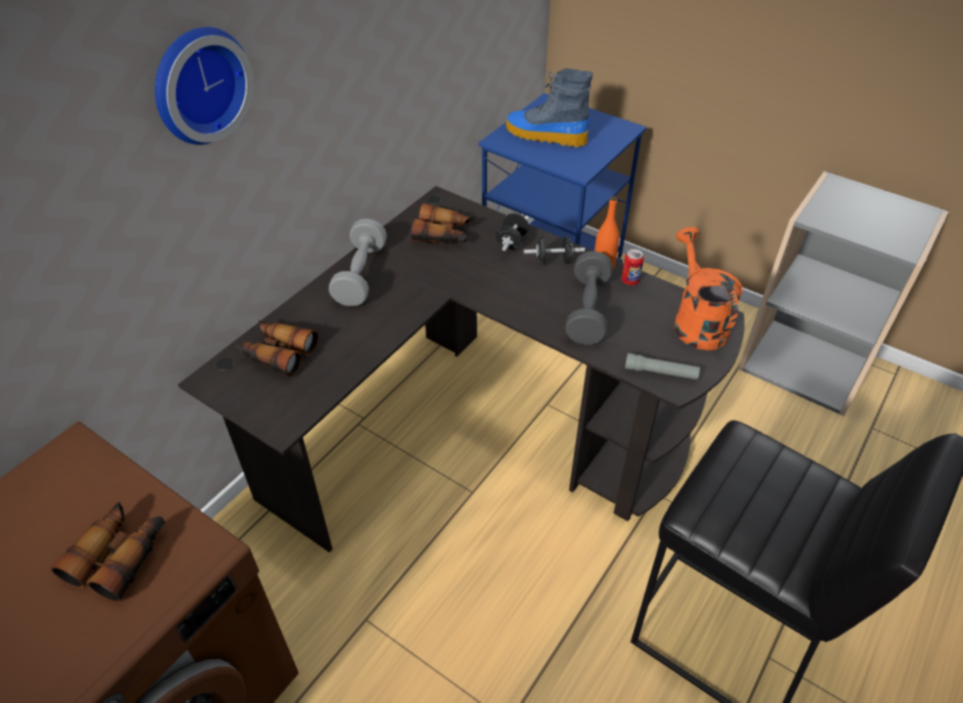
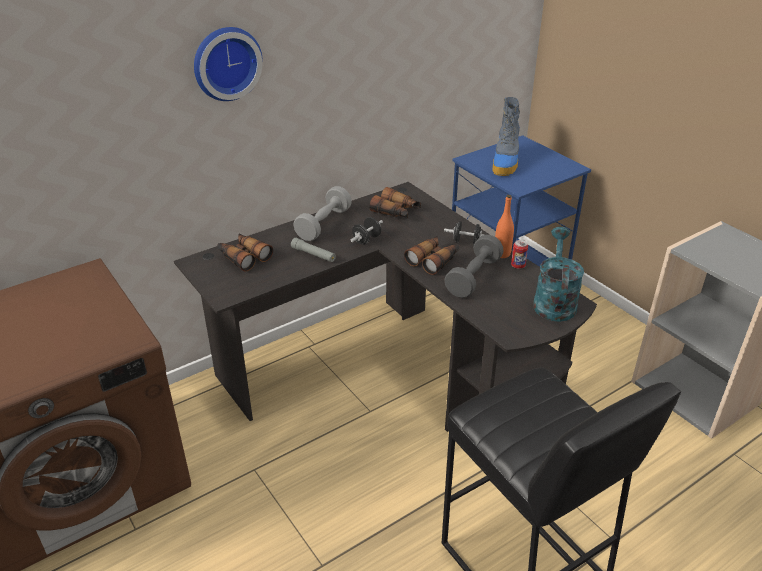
camera: 20 degrees right, 10 degrees down
(120, 556) = (86, 329): binoculars -> binoculars (434, 260)
(512, 242) = (442, 225): black dumbbell -> black dumbbell (366, 240)
(544, 136) = (505, 162): boot -> boot turned 120 degrees counterclockwise
(661, 372) = (505, 326): grey flashlight -> grey flashlight (313, 254)
(696, 321) = (554, 301): orange watering can -> turquoise watering can

